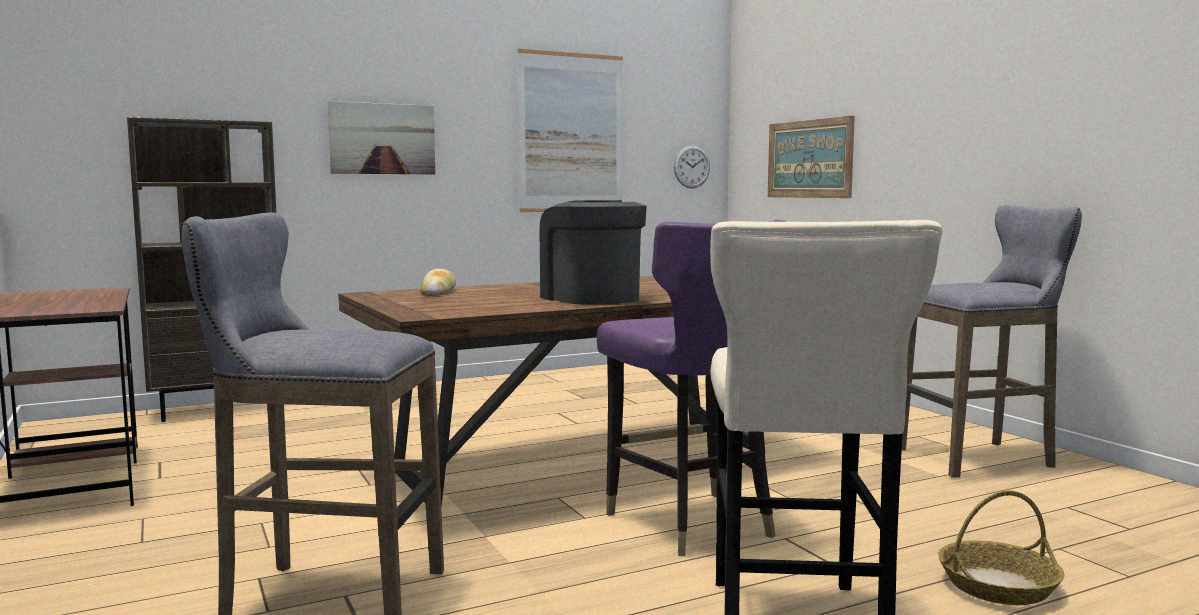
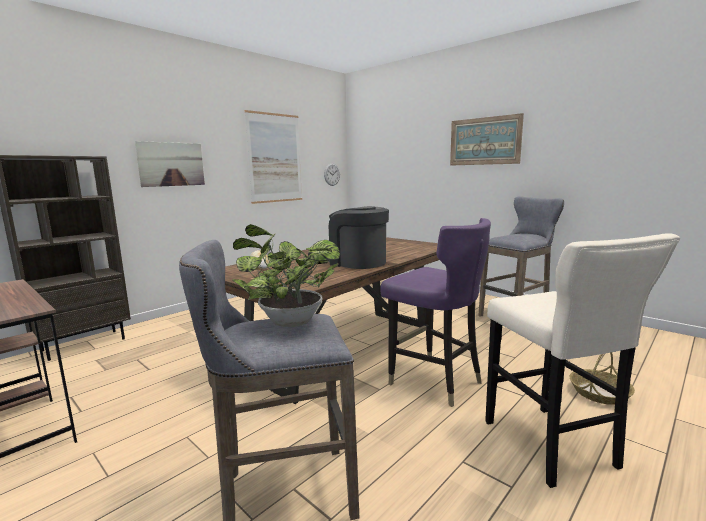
camera: 20 degrees left, 5 degrees up
(341, 330) = (287, 321): none -> potted plant
(809, 159) = (397, 171): picture -> picture (484, 141)

